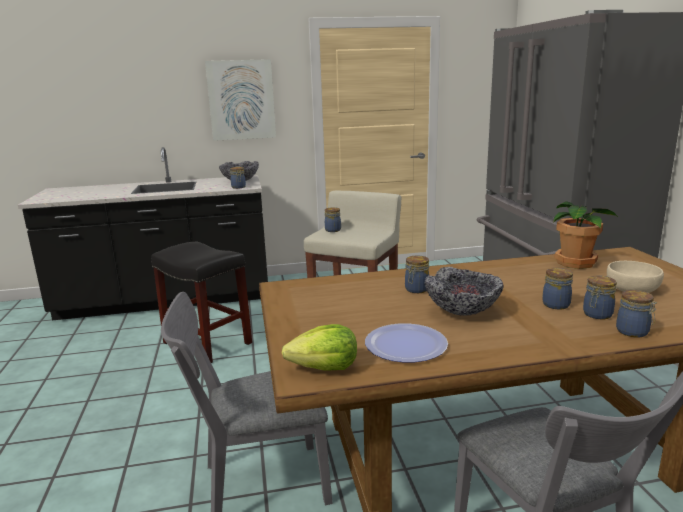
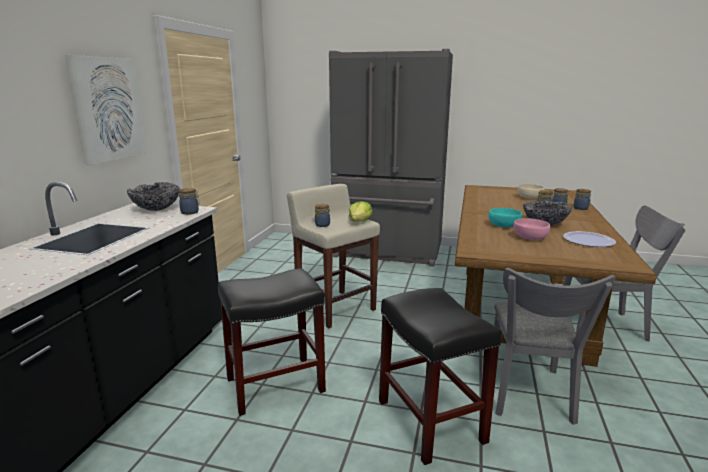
camera: 65 degrees left, 0 degrees up
(184, 424) = (429, 420): none -> black stool
(325, 368) = (618, 259): lettuce -> lettuce (359, 222)
(373, 308) = (530, 238): none -> pink bowl
(416, 290) = (504, 225): jar -> turquoise bowl
(576, 262) = (483, 195): potted plant -> none

